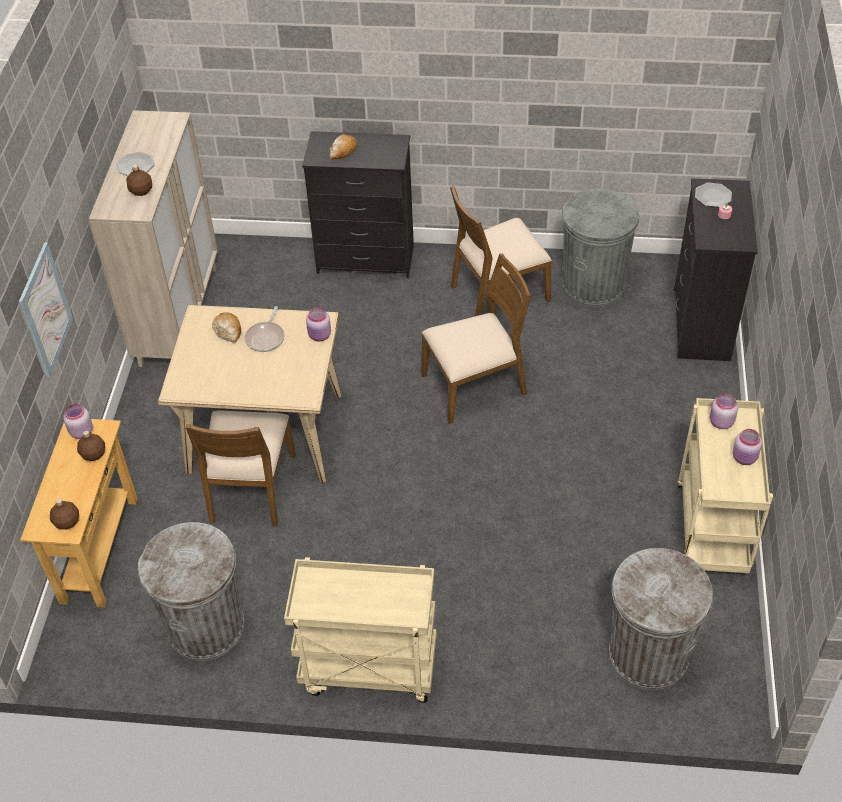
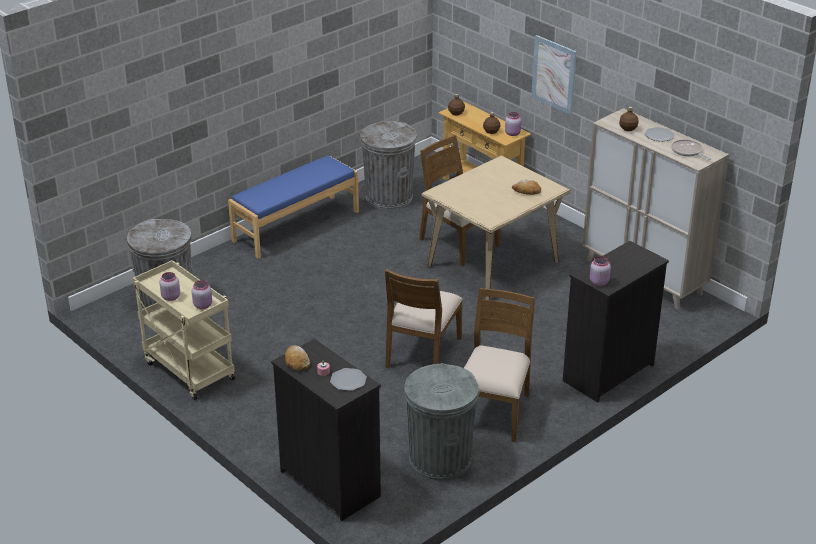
camera: 130 degrees right, 15 degrees down
(266, 337) = (503, 200): frying pan -> frying pan (688, 151)
(320, 336) = (478, 215): pink jar -> pink jar (598, 282)
(343, 151) = (624, 261): bread -> bread (296, 362)
(367, 669) = (295, 226): beige cart -> blue bench

